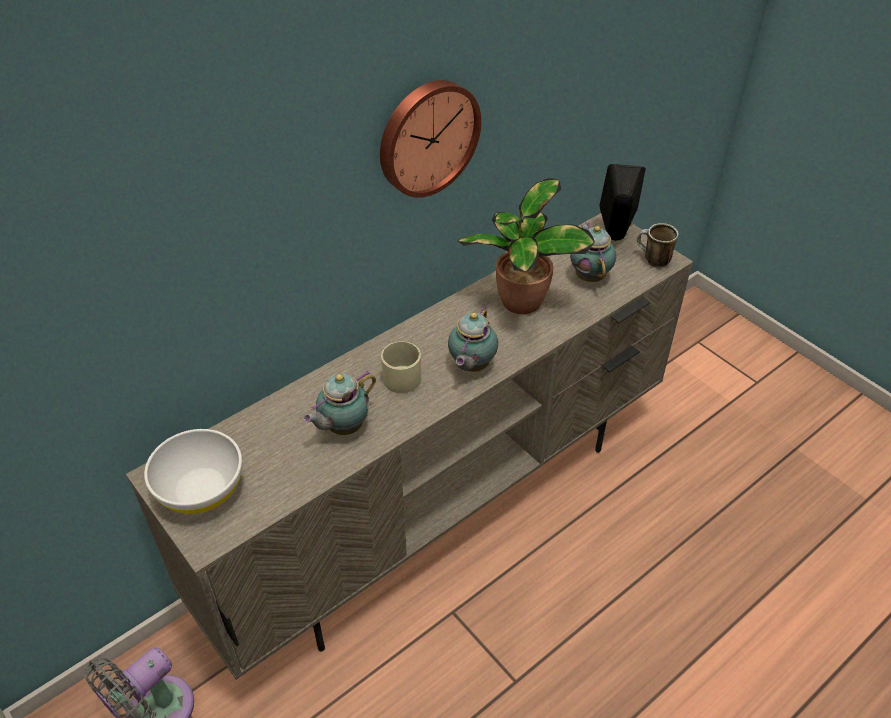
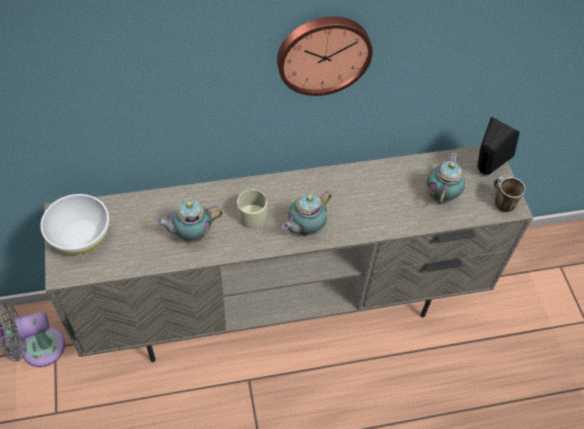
camera: 25 degrees right, 10 degrees up
(519, 303) = (373, 194): potted plant -> none

